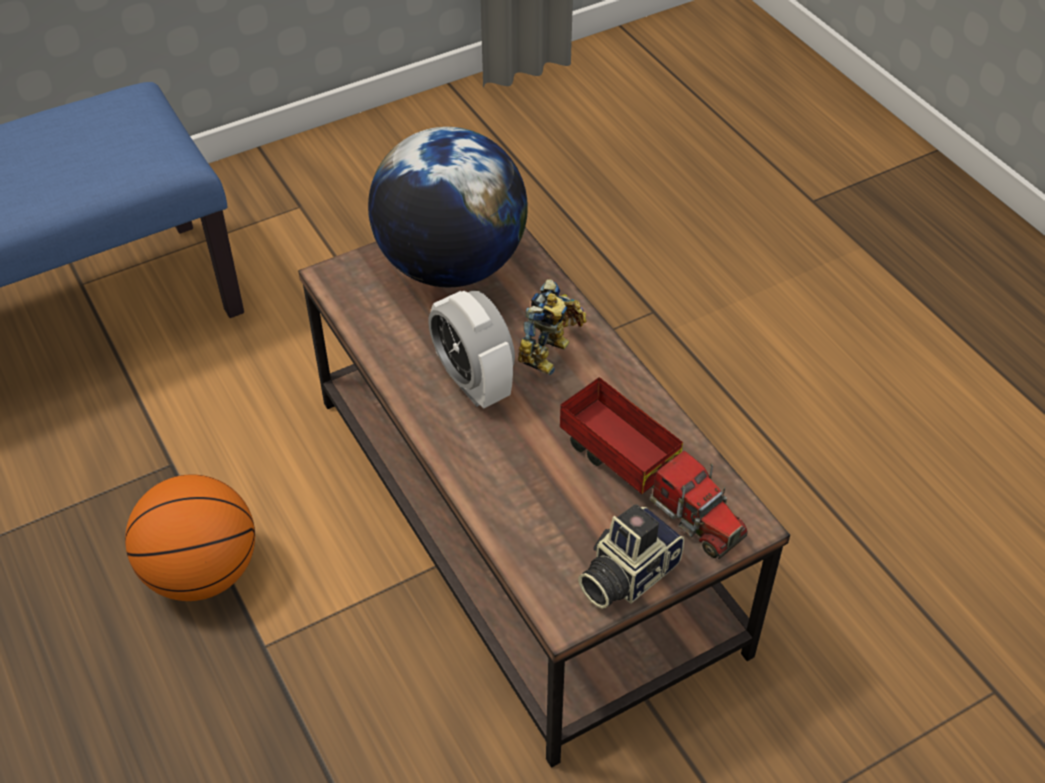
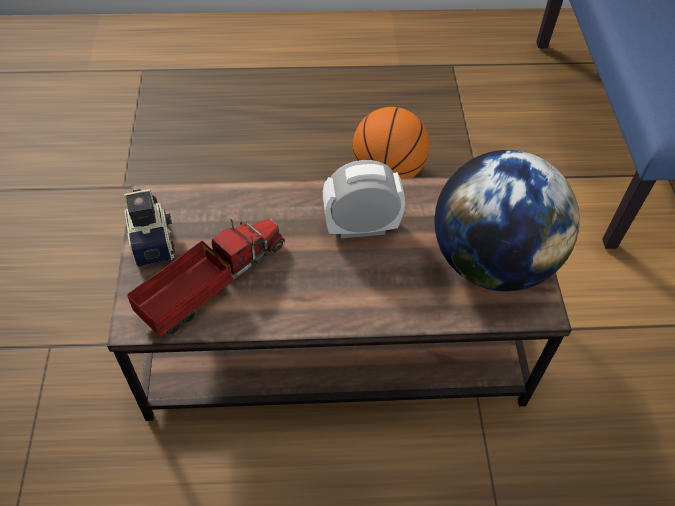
camera: 115 degrees right, 5 degrees up
(551, 354) = (361, 283): toy robot -> none
(647, 481) = (210, 285): toy truck -> toy truck turned 150 degrees clockwise

